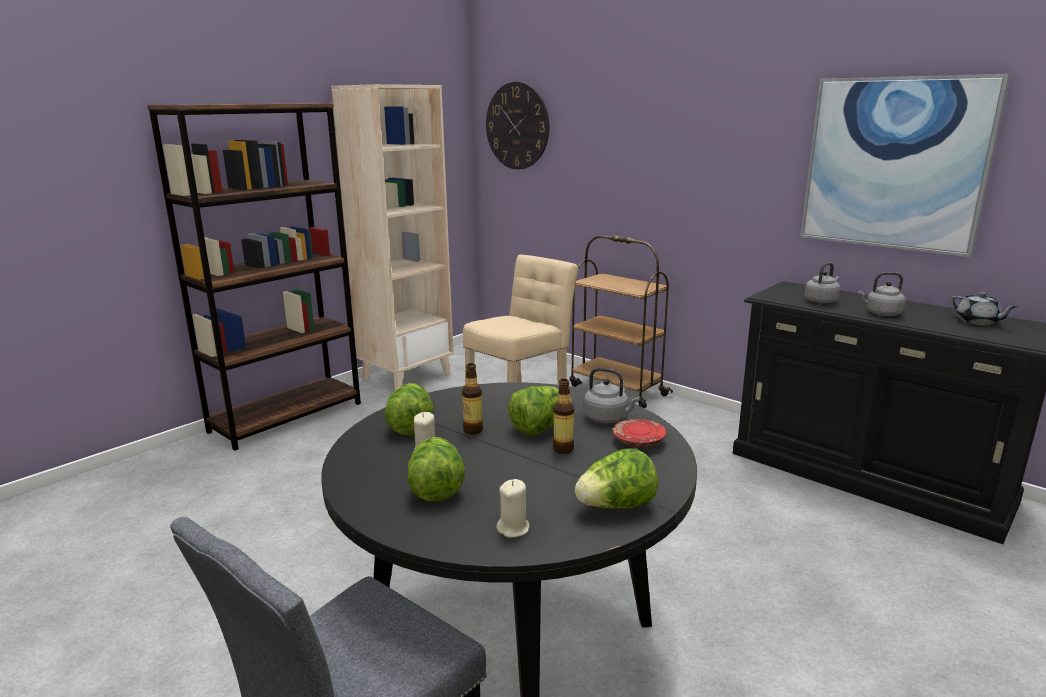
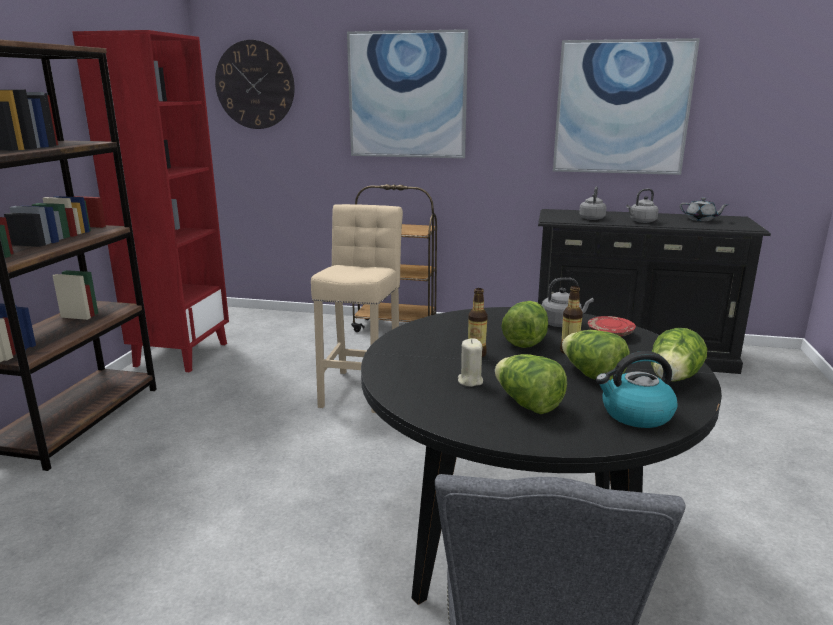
camera: 30 degrees left, 0 degrees up
(407, 376) = (181, 354): beige bookcase -> red bookcase
(410, 426) = (417, 363): lettuce -> lettuce (592, 375)
(513, 528) = (635, 414): beige candle -> kettle
(650, 140) = (407, 95): none -> picture

